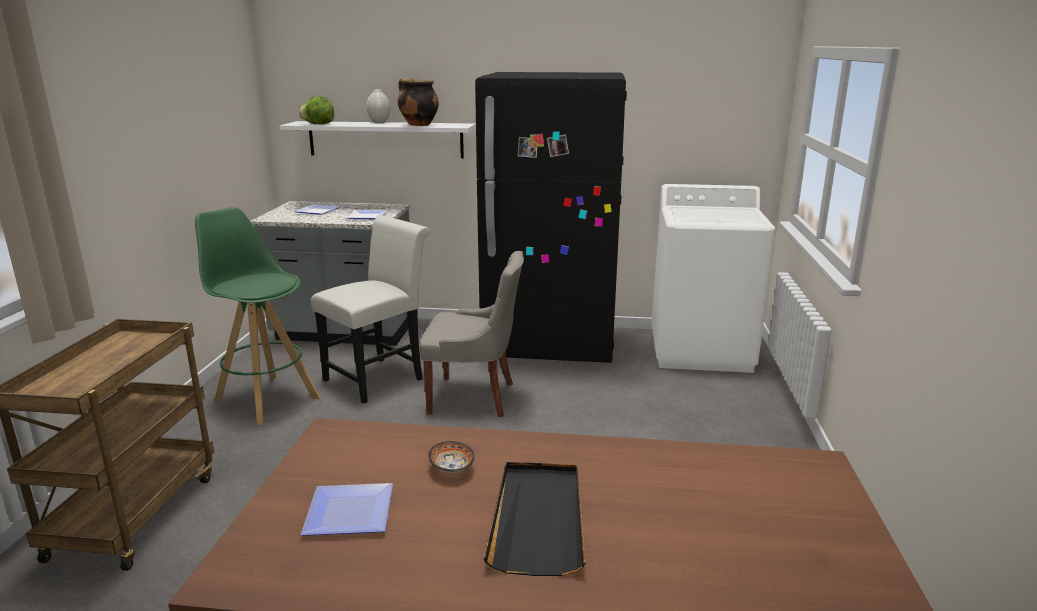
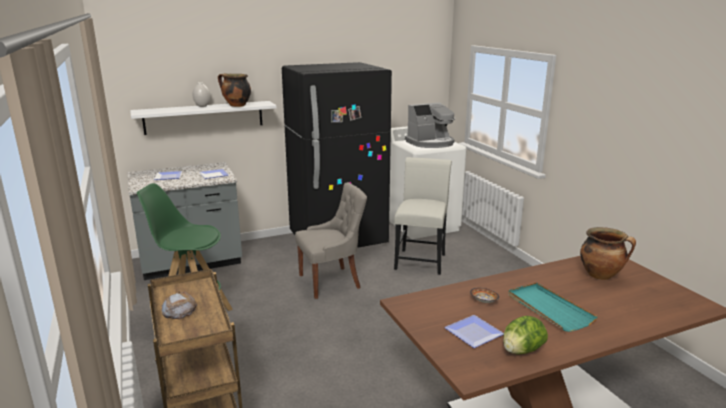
camera: 30 degrees left, 0 degrees up
(96, 361) = (179, 310): none -> bread
(318, 124) = (160, 111): lettuce -> lettuce (521, 351)
(379, 377) = (256, 286): white chair -> white chair (421, 260)
(538, 519) = (548, 309): black tray -> turquoise tray
(719, 214) = (430, 143): none -> coffee machine
(744, 494) = (601, 275): none -> cooking pot

